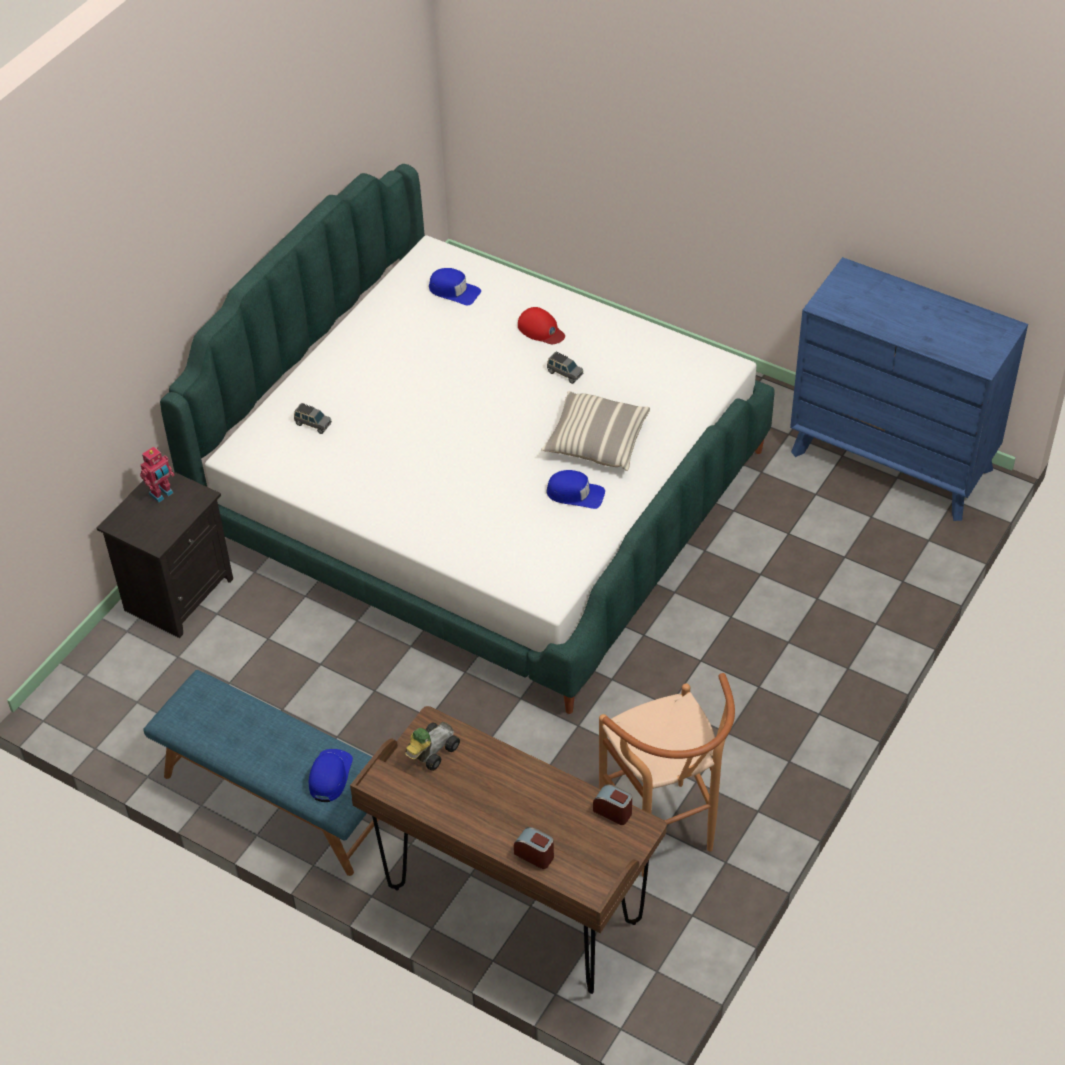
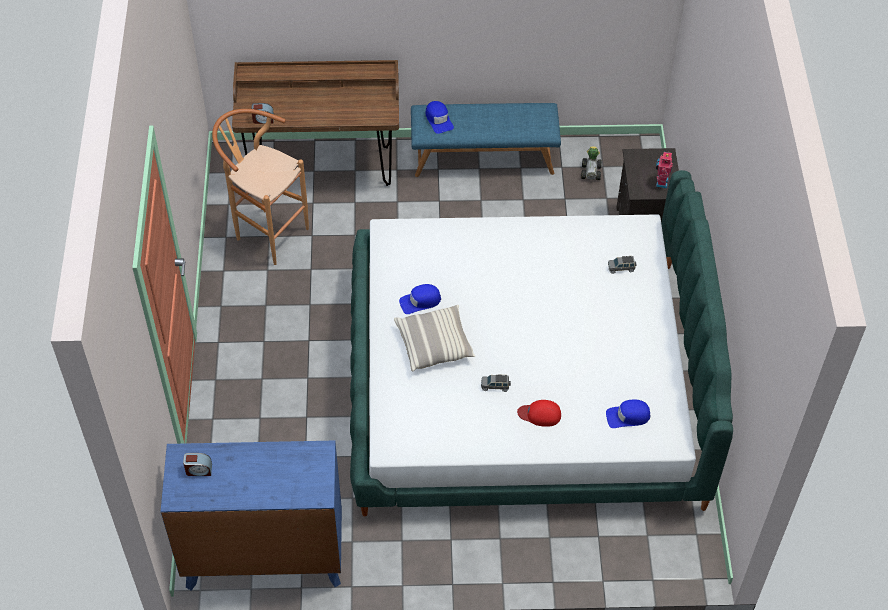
camera: 145 degrees right, 5 degrees up
(430, 752) = (376, 104): toy car -> toy car (591, 171)
(535, 855) = (284, 73): alarm clock -> alarm clock (198, 470)

